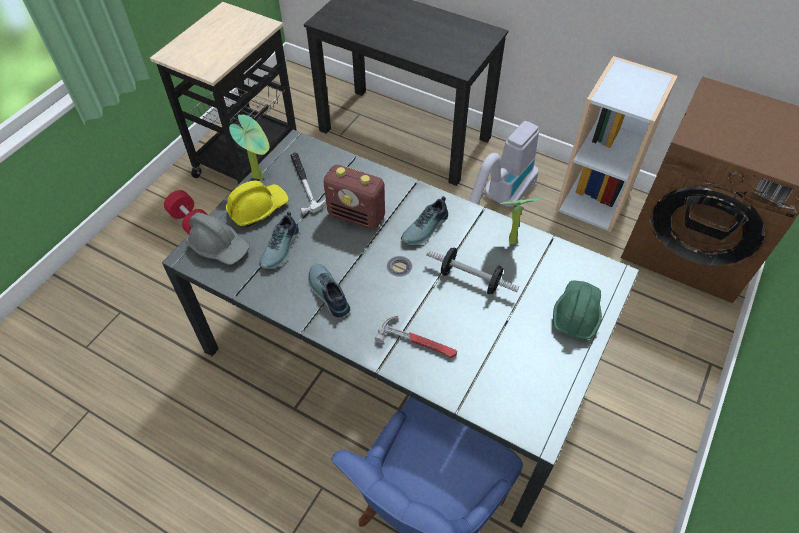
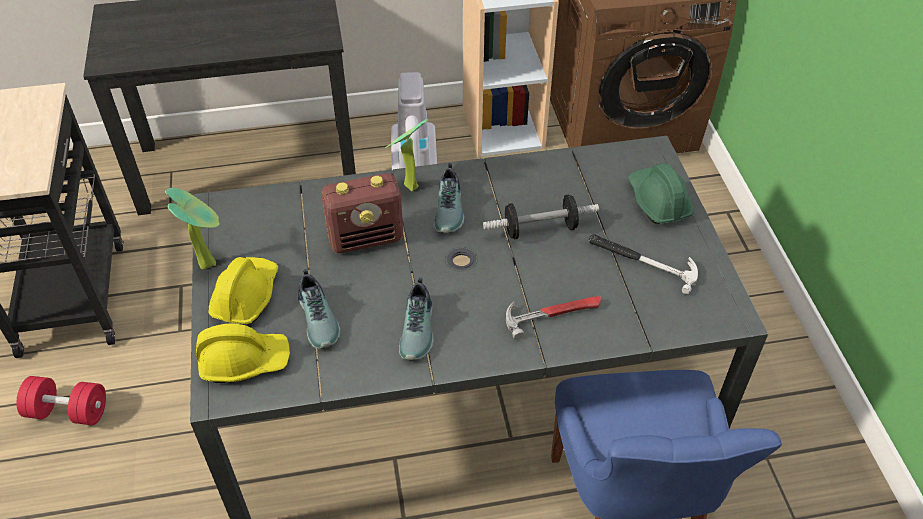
camera: 40 degrees left, 5 degrees down
(219, 246) = (244, 361): grey hard hat -> yellow hard hat
(305, 183) = (273, 240): hammer -> hammer (642, 261)
(327, 294) = (419, 329): shoe -> shoe turned 105 degrees counterclockwise
(510, 239) = (537, 173): potted plant -> potted plant (407, 187)

